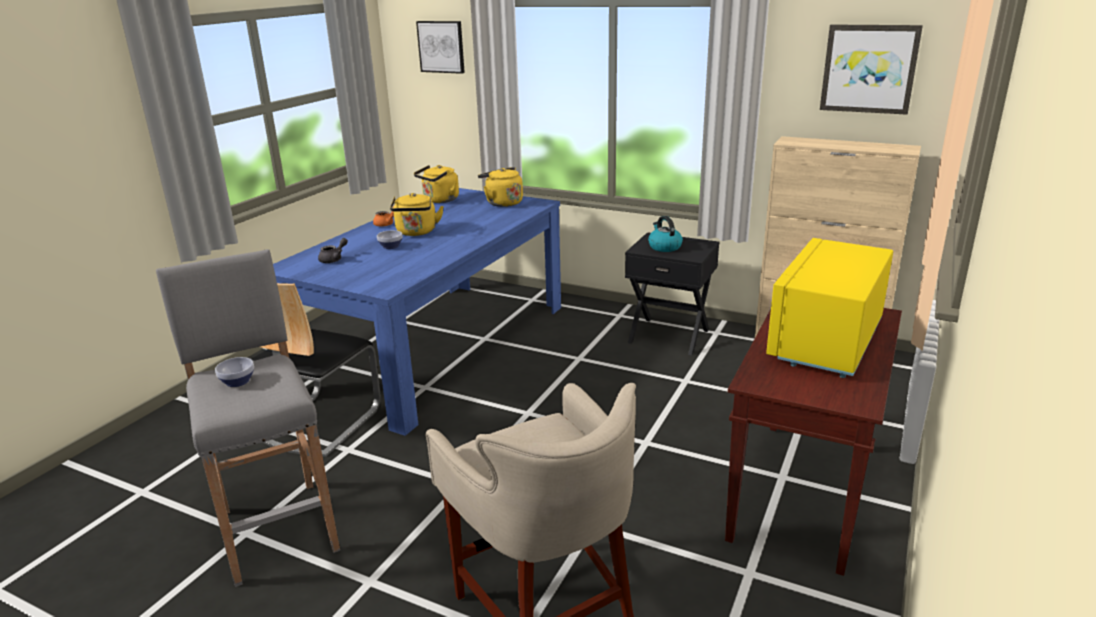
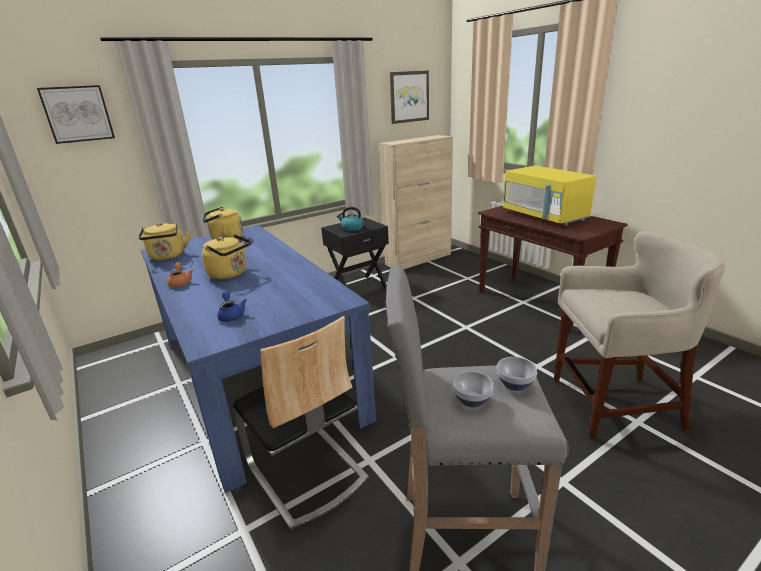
camera: 60 degrees left, 0 degrees up
(334, 259) = (231, 315): grey teapot -> blue teapot
(390, 246) = (244, 288): bowl -> bowl (515, 384)

